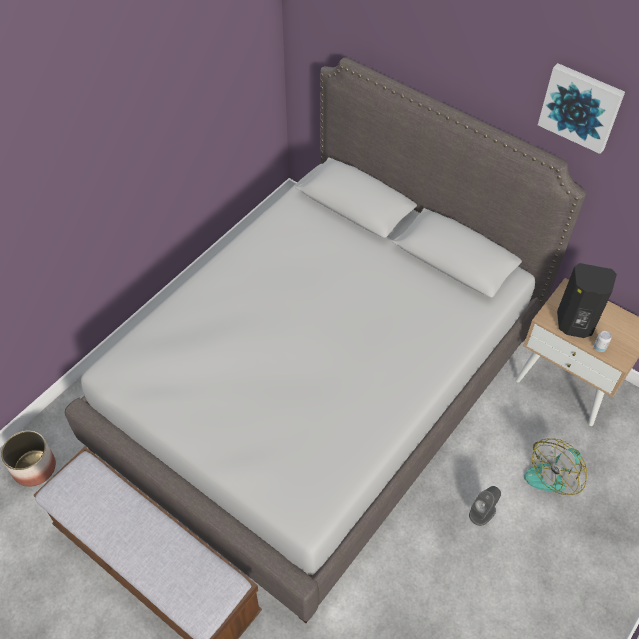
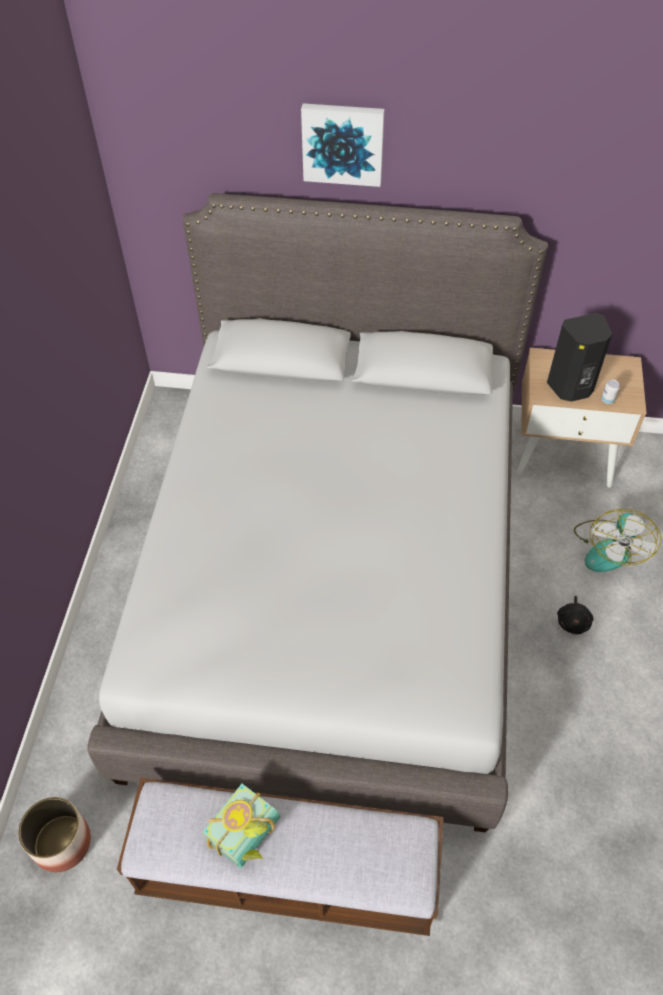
camera: 30 degrees left, 0 degrees up
(121, 520) = (249, 836): none -> book
(482, 512) = (573, 621): grey speaker -> black plush toy
(581, 107) = (520, 150): picture -> picture (343, 143)

